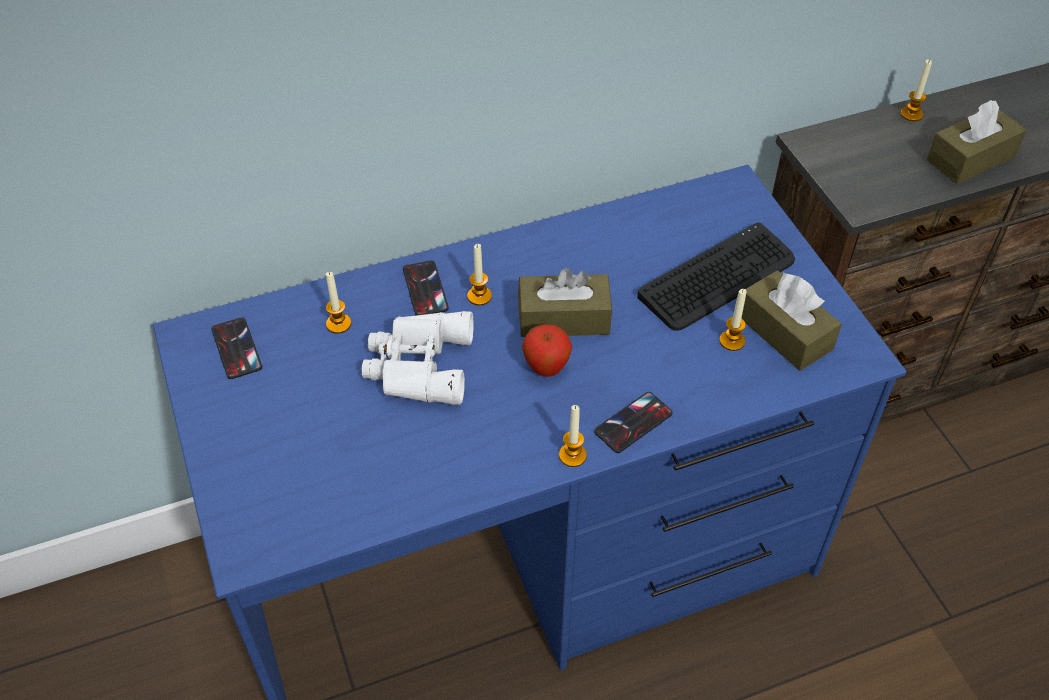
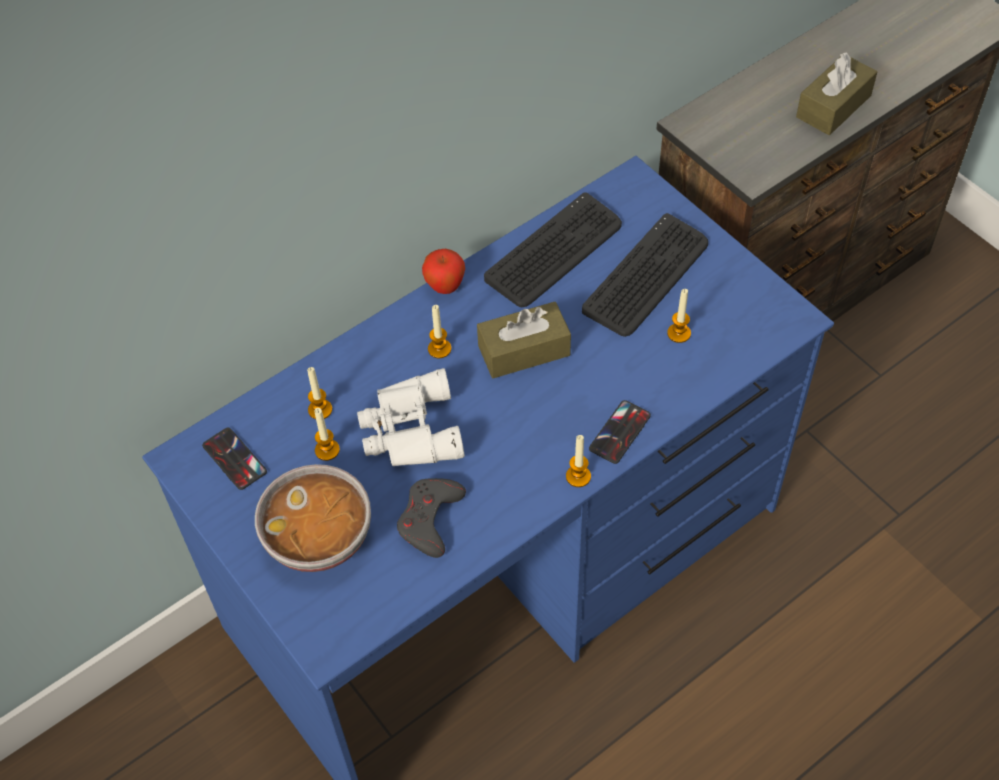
camera: 15 degrees left, 5 degrees up
(285, 446) = (320, 538): none -> bowl
(402, 457) = (430, 519): none -> grey game controller
(425, 289) = (386, 355): phone -> none
(546, 368) = (526, 402): apple -> apple (445, 287)
(631, 233) = (554, 252): none -> keyboard
(784, 332) = (721, 313): brown tissue box -> none
(911, 114) = (769, 73): candle -> candle (327, 450)

